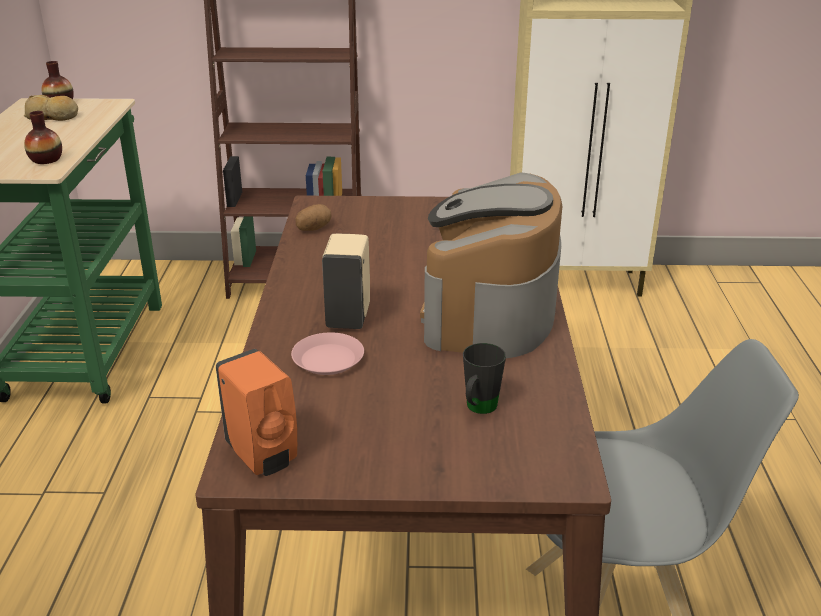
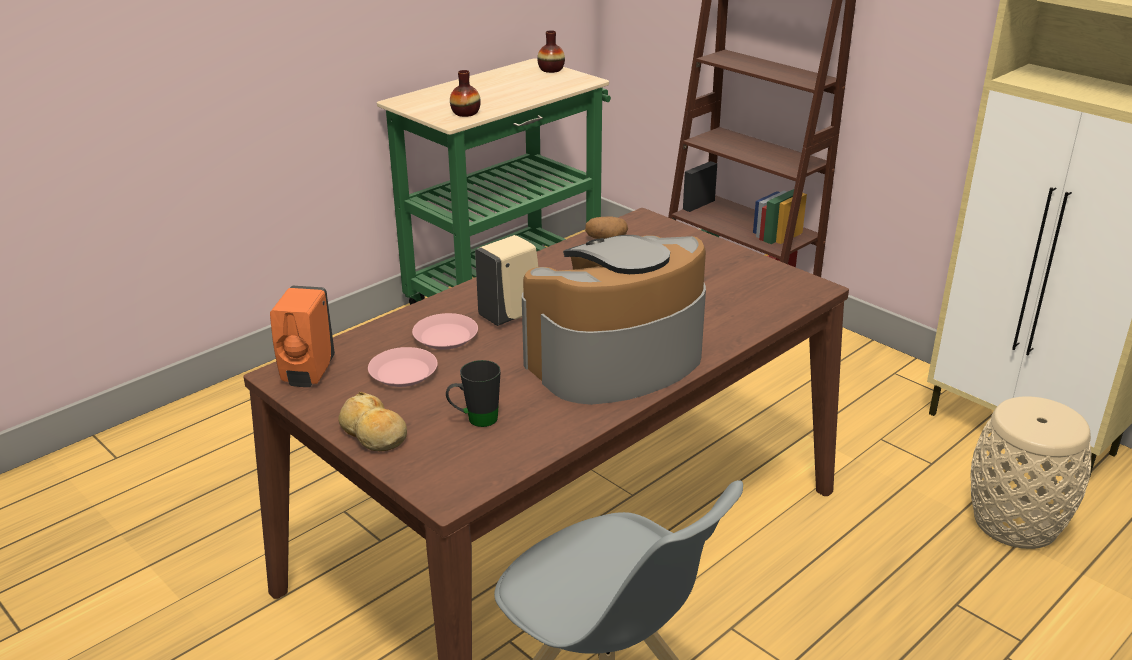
camera: 45 degrees right, 0 degrees up
(53, 117) = (527, 80): bread -> bread (373, 434)
(349, 406) = (403, 373): none -> pink plate
(641, 337) = (1015, 523): none -> beige stool

